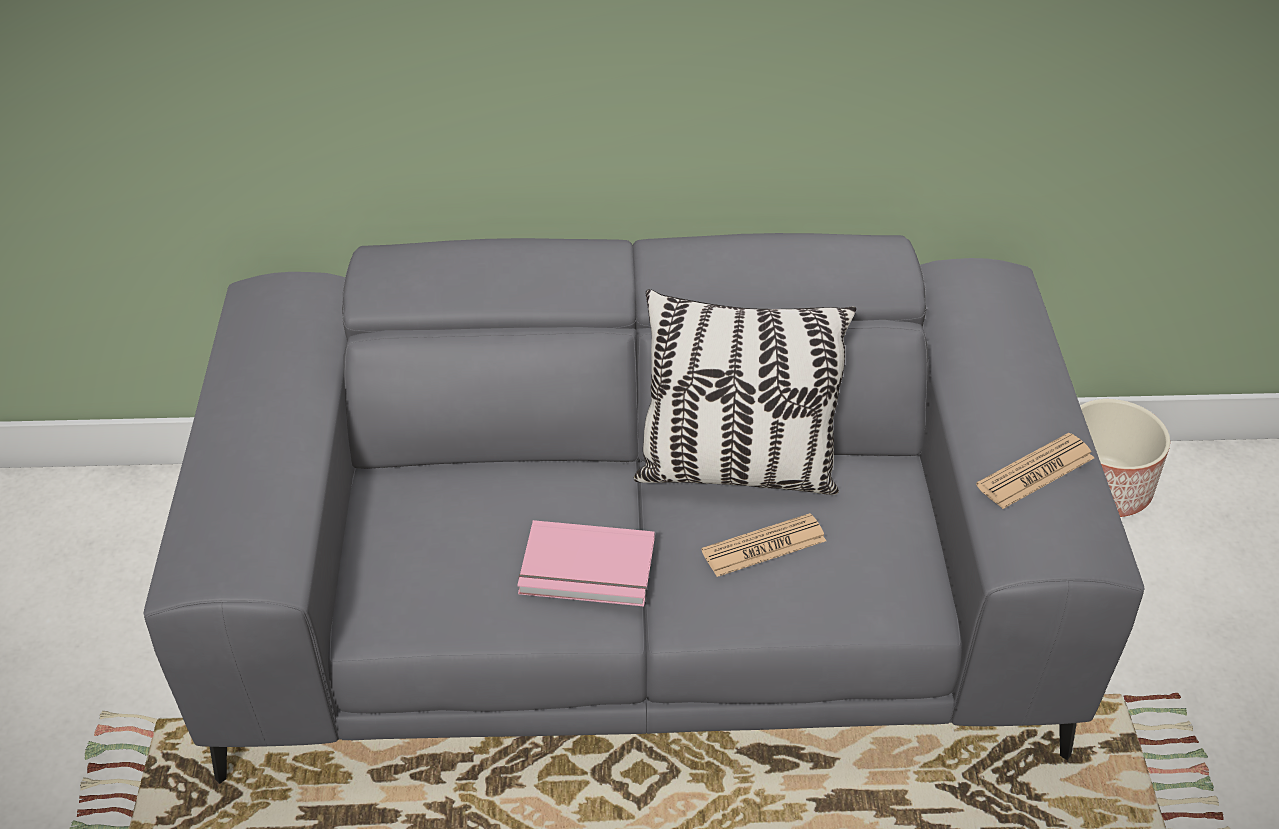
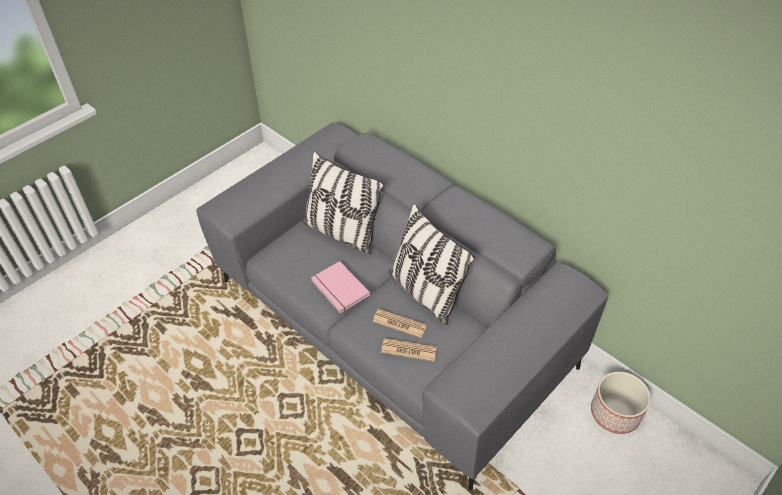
camera: 45 degrees right, 5 degrees up
(462, 477) = (341, 233): none -> pillow
(1035, 472) = (491, 365): newspaper -> newspaper (409, 350)

